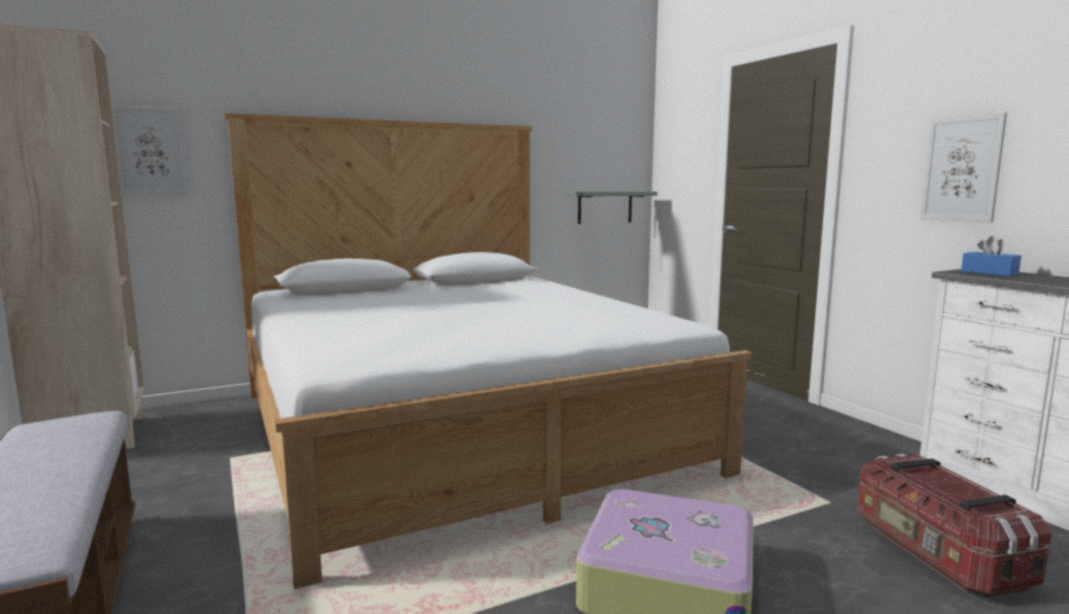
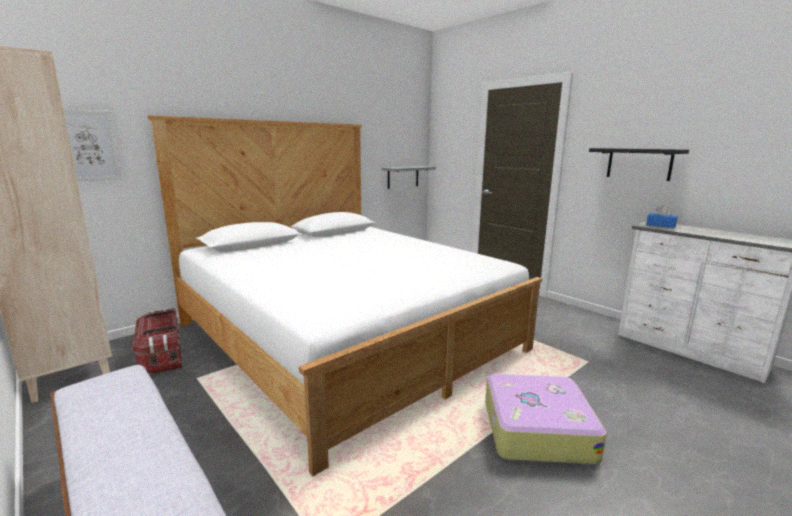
camera: 15 degrees left, 5 degrees up
(936, 553) = (655, 386): storage box -> storage box (162, 356)
(961, 169) = (639, 163): picture -> black shelf

